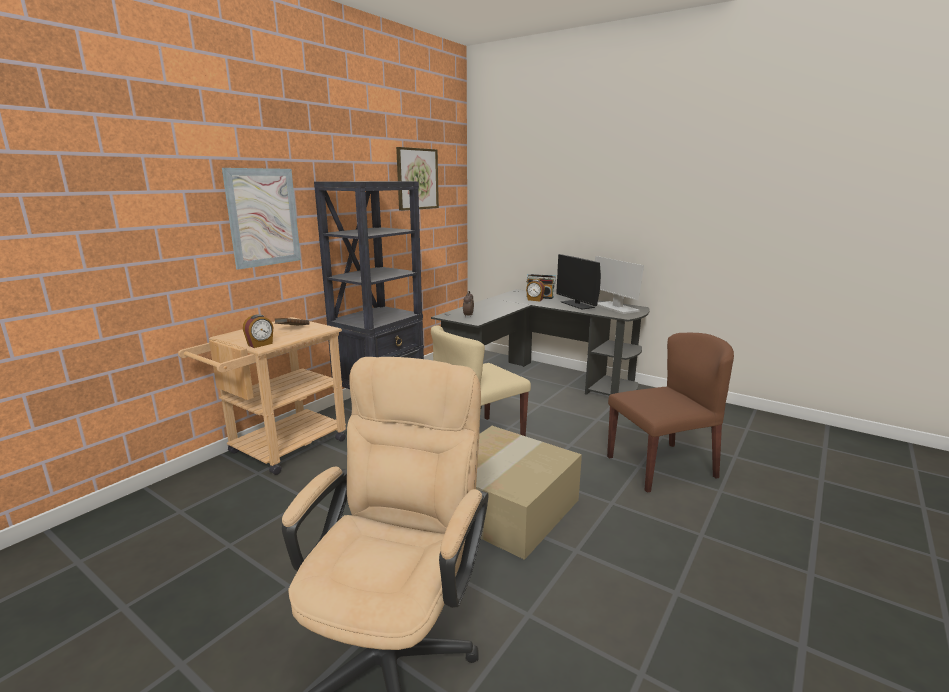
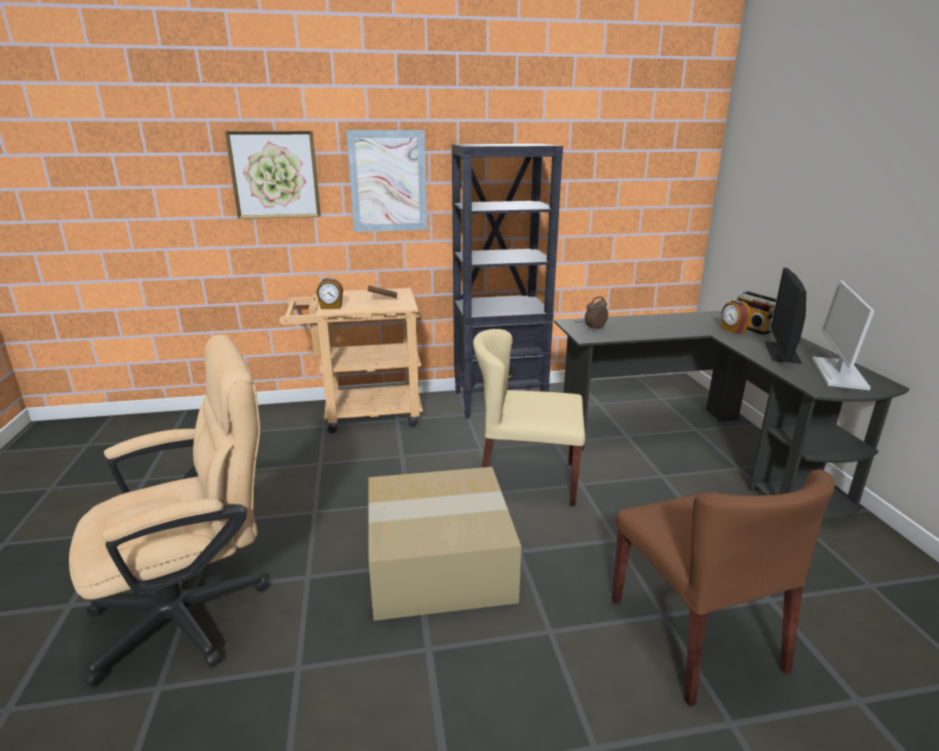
camera: 45 degrees right, 5 degrees up
(417, 179) = (619, 141): picture -> picture (275, 175)
(661, 466) = (696, 635): brown chair -> brown chair turned 45 degrees clockwise

